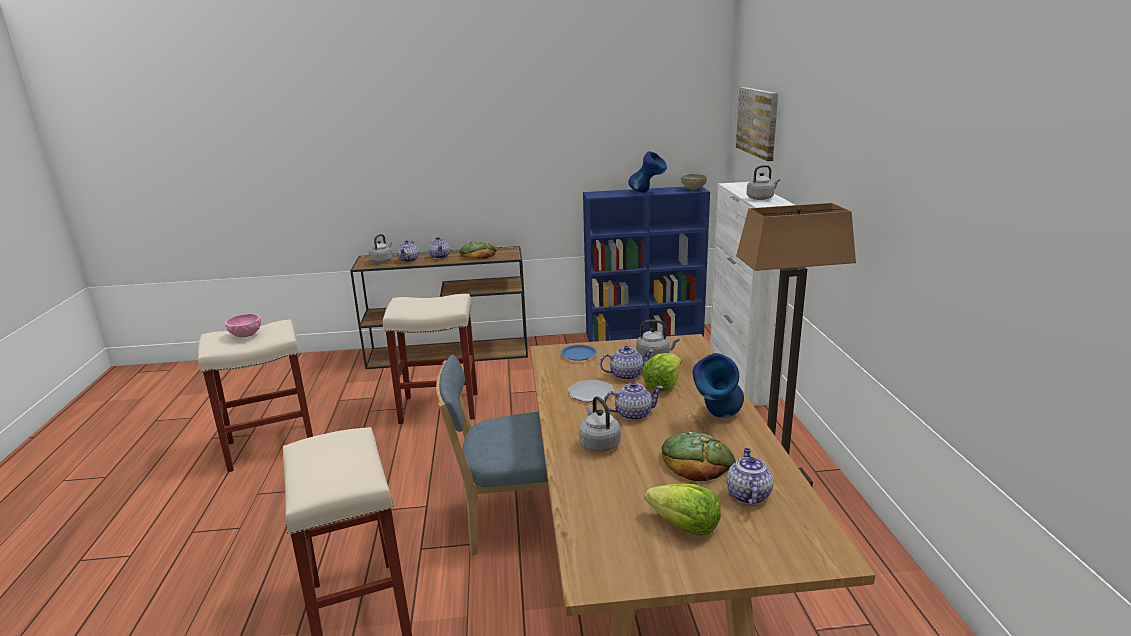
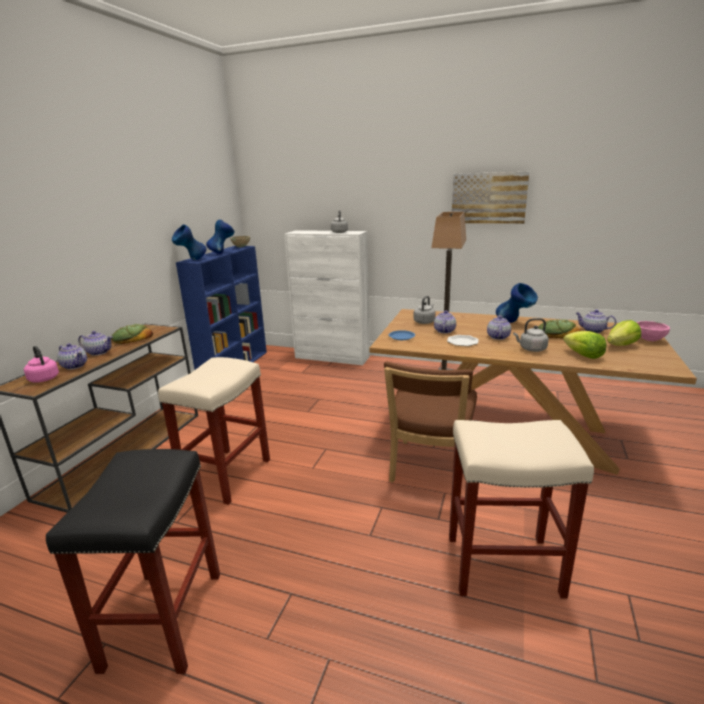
camera: 65 degrees left, 0 degrees up
(245, 336) = (135, 484): pink bowl -> pink bowl (649, 340)
(272, 446) = (164, 617): beige stool -> black stool
(382, 261) = (43, 378): grey kettle -> pink kettle
(512, 522) = (428, 469): blue chair -> brown chair
(596, 193) = (191, 260): none -> blue vase
(662, 385) = (465, 326): lettuce -> lettuce (583, 355)
(758, 122) = (288, 190): picture -> picture (488, 198)

